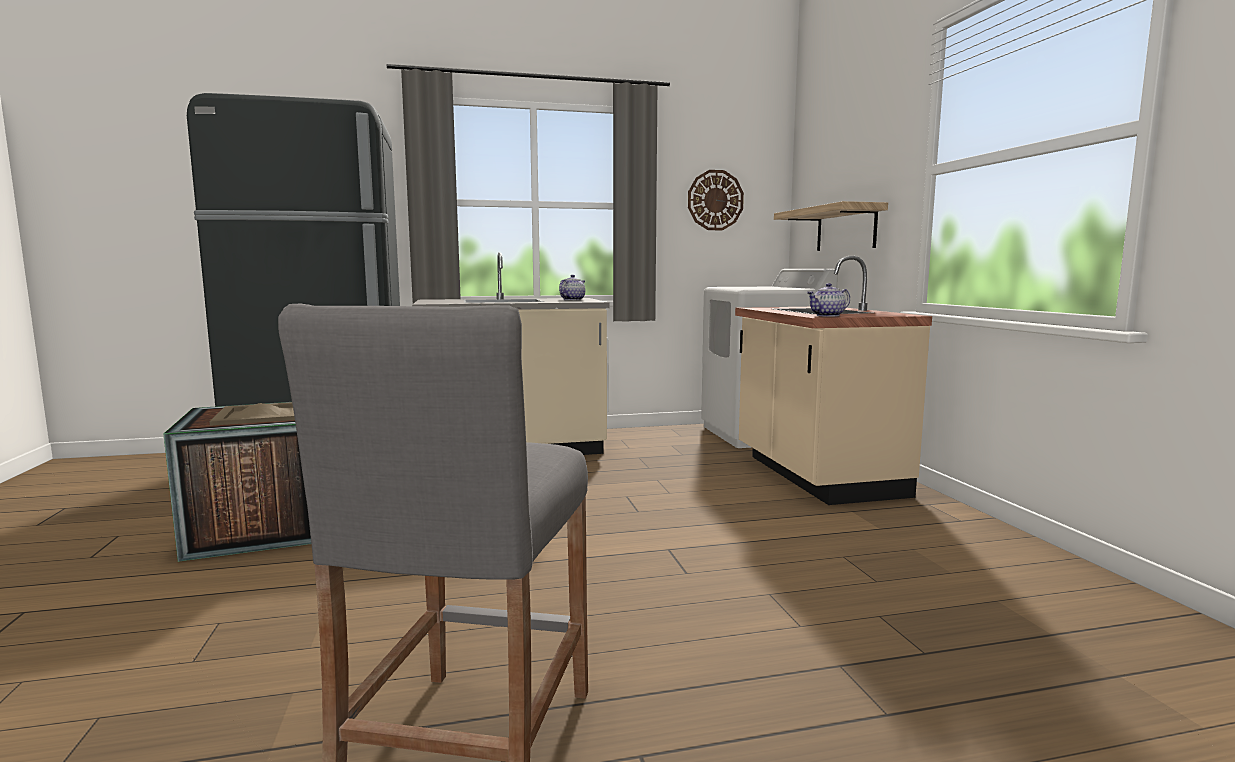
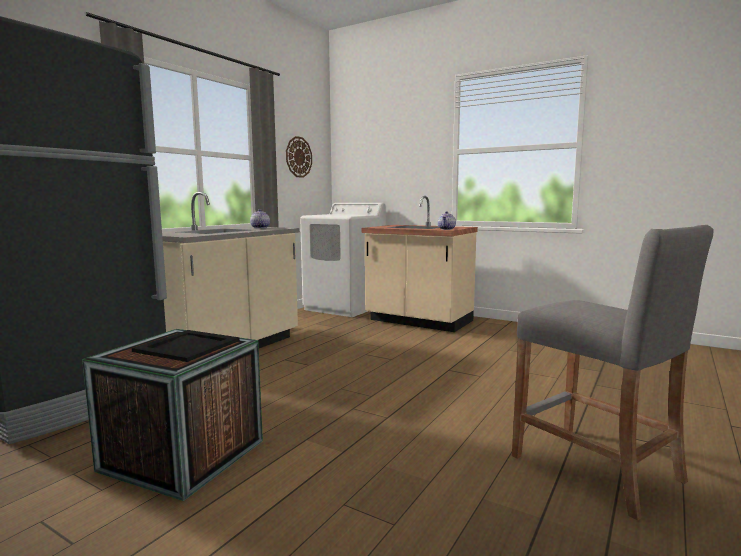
camera: 45 degrees left, 0 degrees up
(260, 414) = (186, 346): beige tray -> black tray
(846, 229) = (388, 179): shelf -> none

